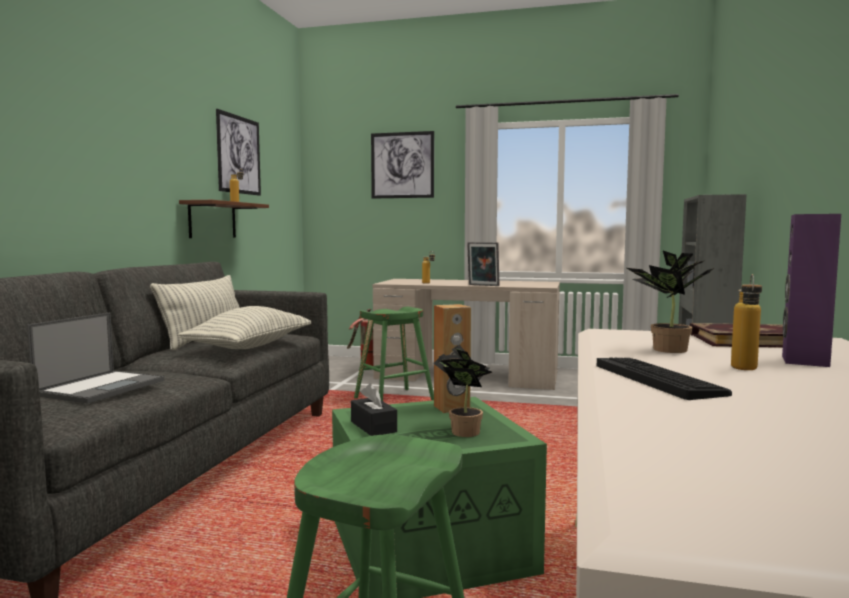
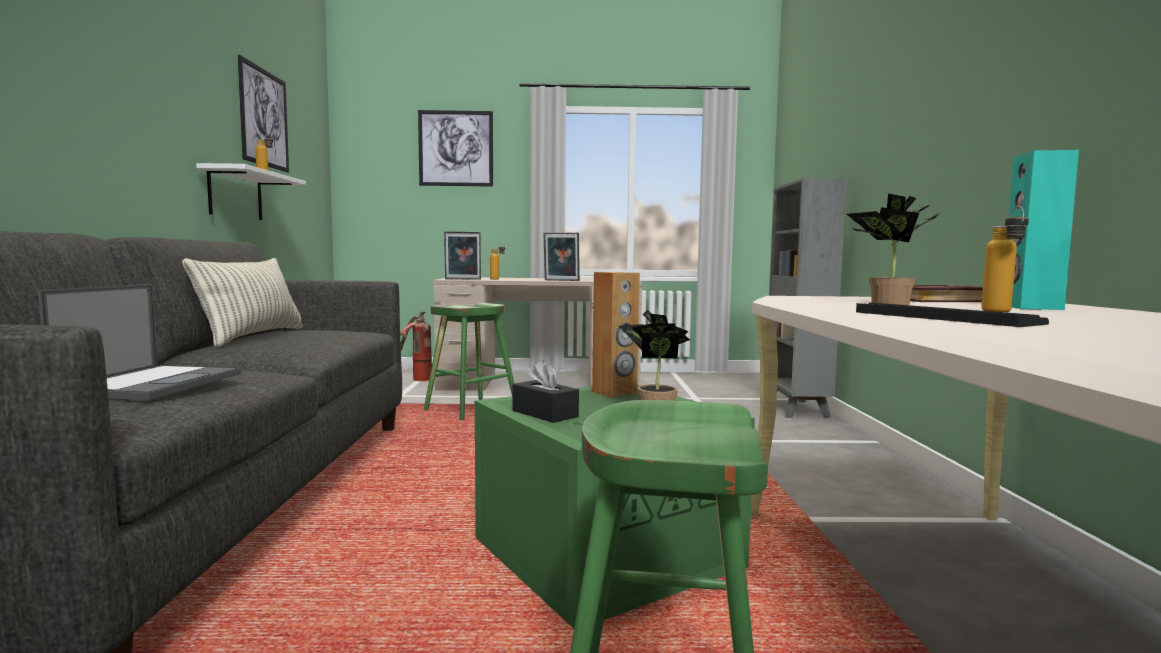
camera: 15 degrees left, 0 degrees up
(212, 220) = (235, 195): brown shelf -> white shelf
(250, 346) = (321, 341): pillow -> none
(398, 283) = (463, 279): none -> picture frame
(804, 361) = (1030, 307): purple speaker -> turquoise speaker

